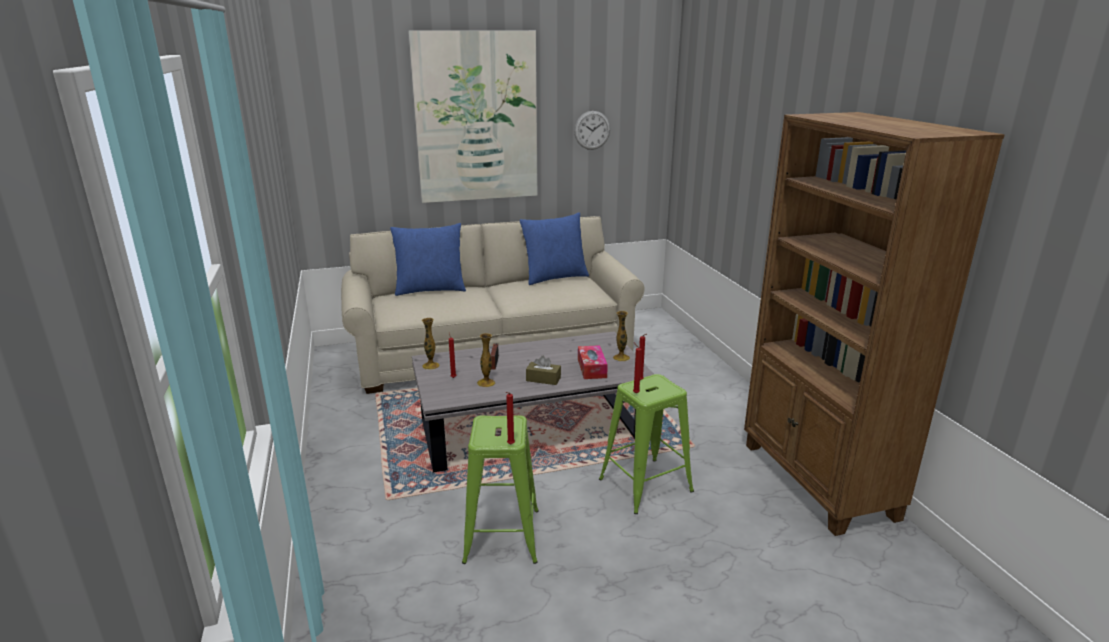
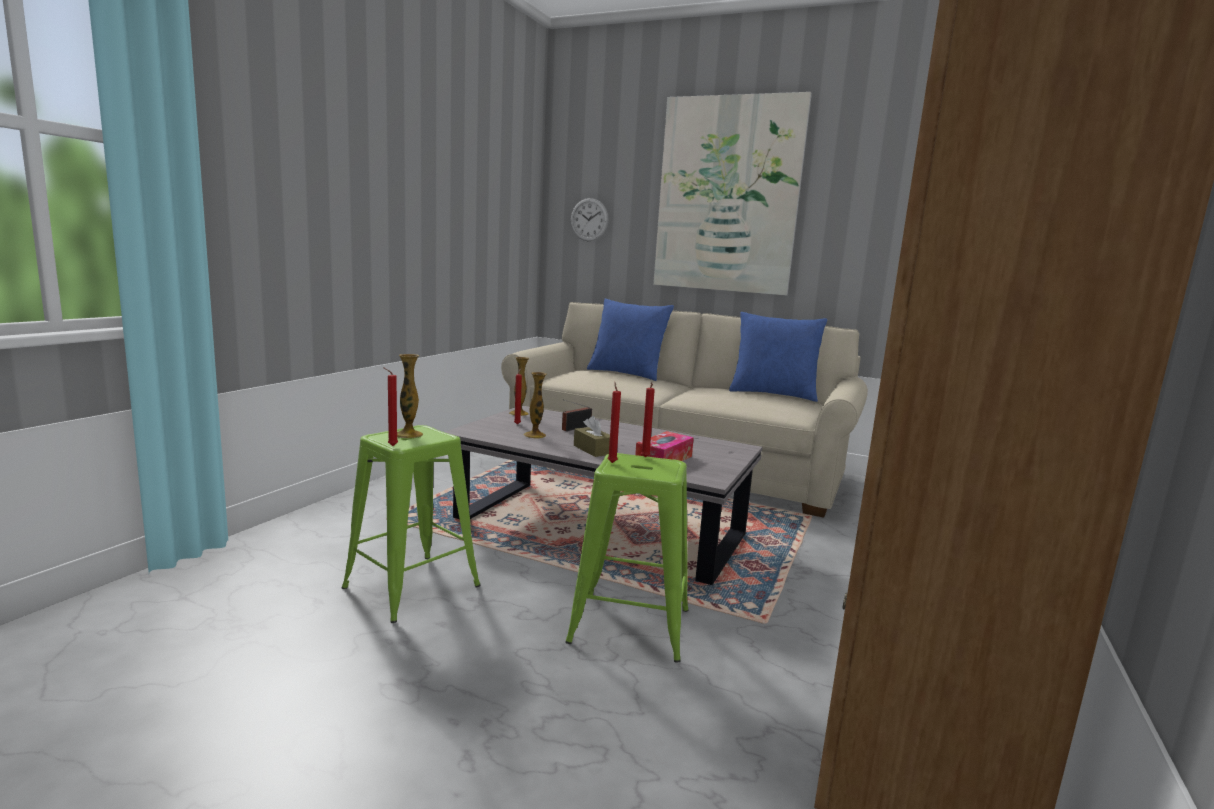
camera: 40 degrees right, 10 degrees down
(592, 130) = (875, 220): wall clock -> wall clock (589, 219)
(621, 358) = (718, 464): vase -> vase (409, 435)

